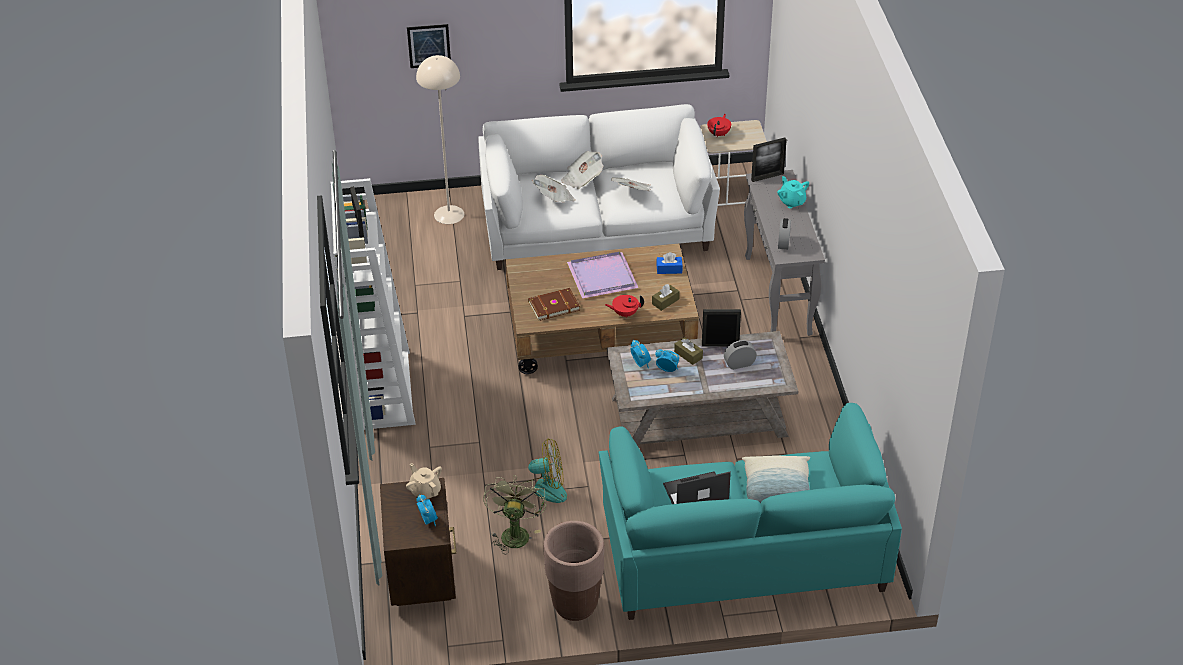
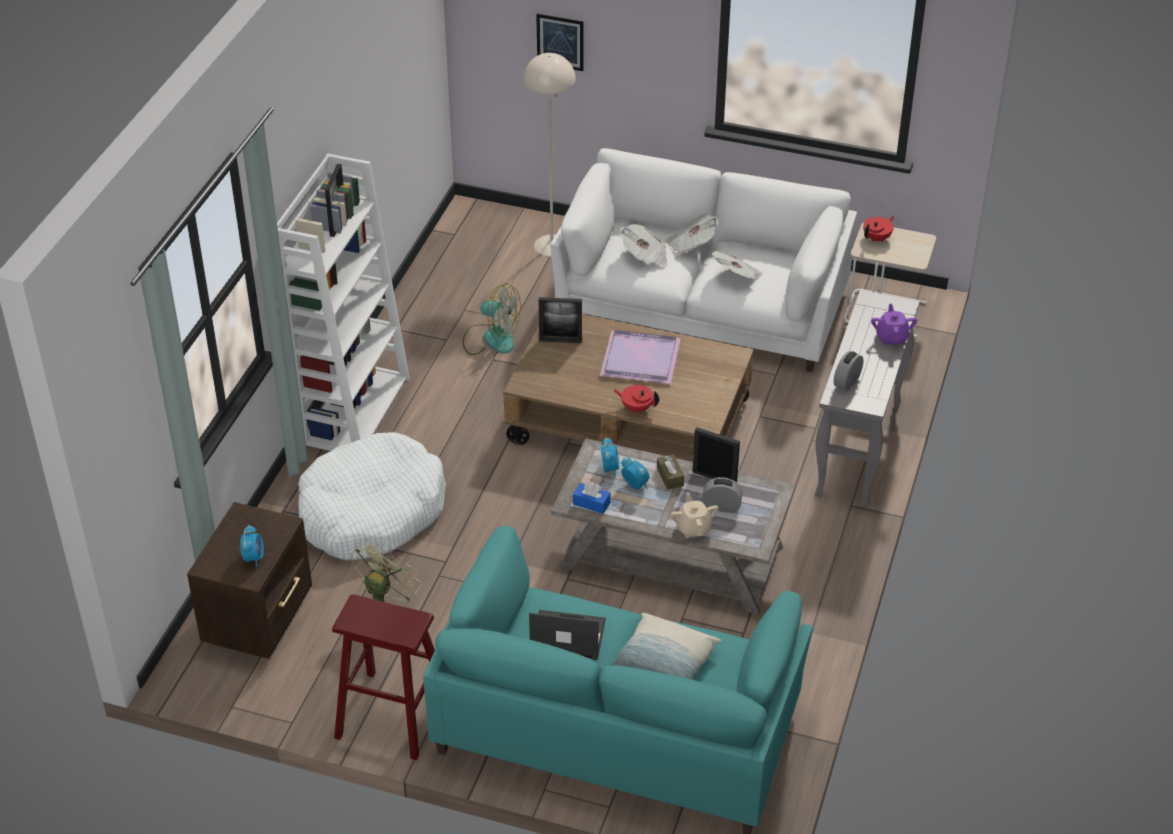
camera: 25 degrees right, 0 degrees up
(425, 491) = (273, 526): beige teapot -> beige teapot (693, 528)
(451, 463) = (371, 512): none -> white dog bed
(541, 492) = (442, 577): fan -> fan (491, 338)
(553, 305) = (564, 374): brown book -> none
(575, 605) = (392, 715): brown planter -> red stool
(665, 301) = (691, 409): brown tissue box -> none
(669, 269) = (721, 375): blue tissue box -> blue tissue box (591, 503)
(767, 177) = (882, 301): picture frame -> picture frame (560, 341)
(792, 201) = (891, 337): turquoise teapot -> purple teapot

